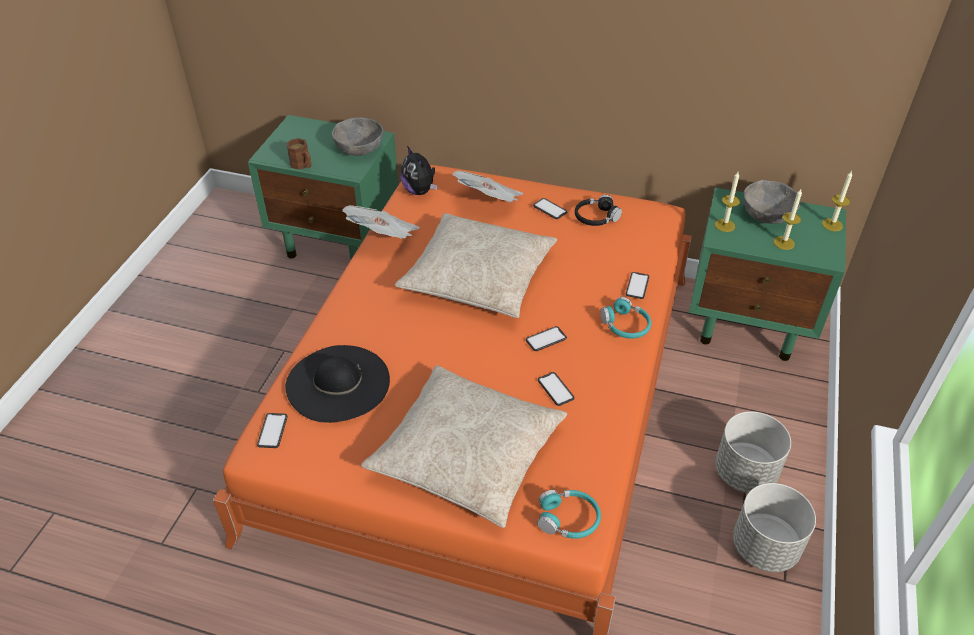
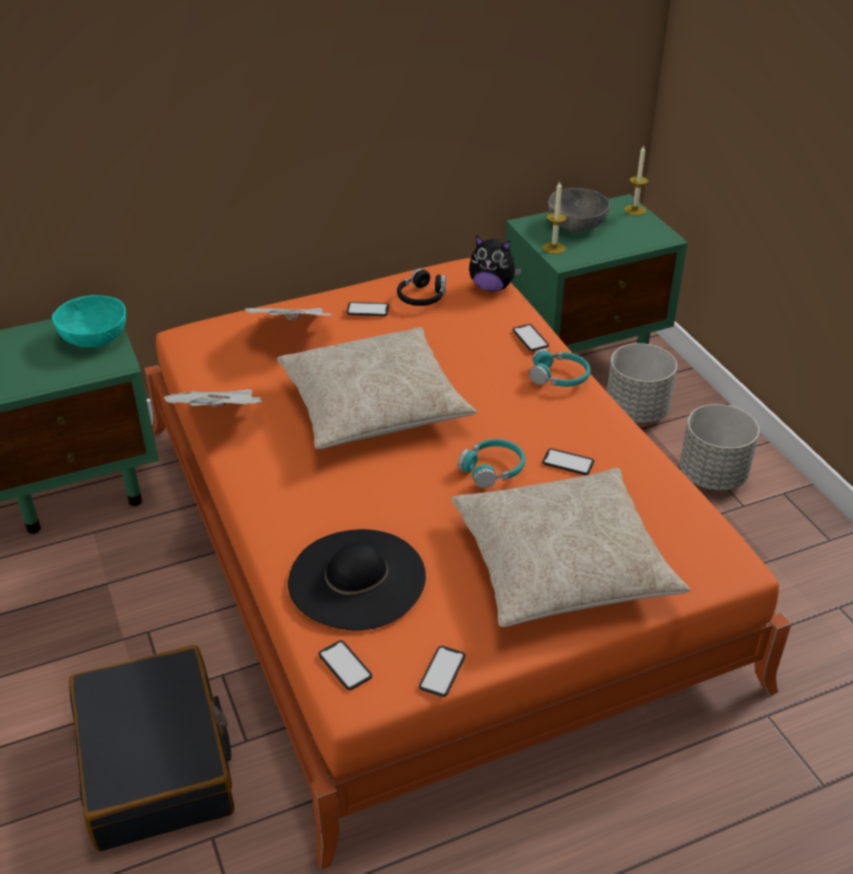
camera: 40 degrees left, 5 degrees down
(214, 427) = (156, 762): none -> black suitcase
(303, 165) = (44, 384): brown mug -> none
(359, 148) = (94, 337): grey bowl -> turquoise bowl
(420, 191) = (203, 355): plush toy -> plush toy (492, 287)
(546, 339) = (507, 425): phone -> phone (442, 672)
(568, 519) = (711, 559): turquoise headphones -> turquoise headphones (492, 469)
(764, 547) = (789, 524): grey planter -> grey planter (636, 411)
(784, 243) = (617, 241): candle -> none

